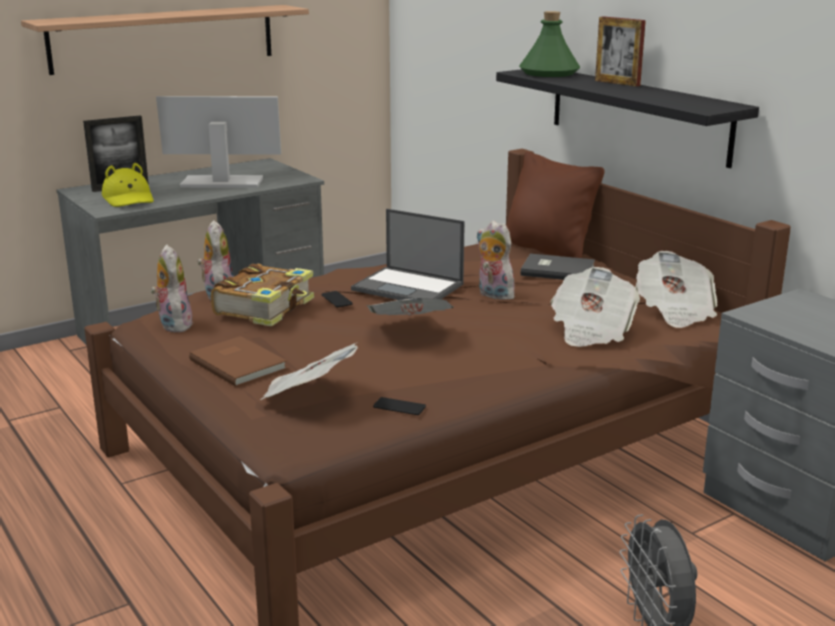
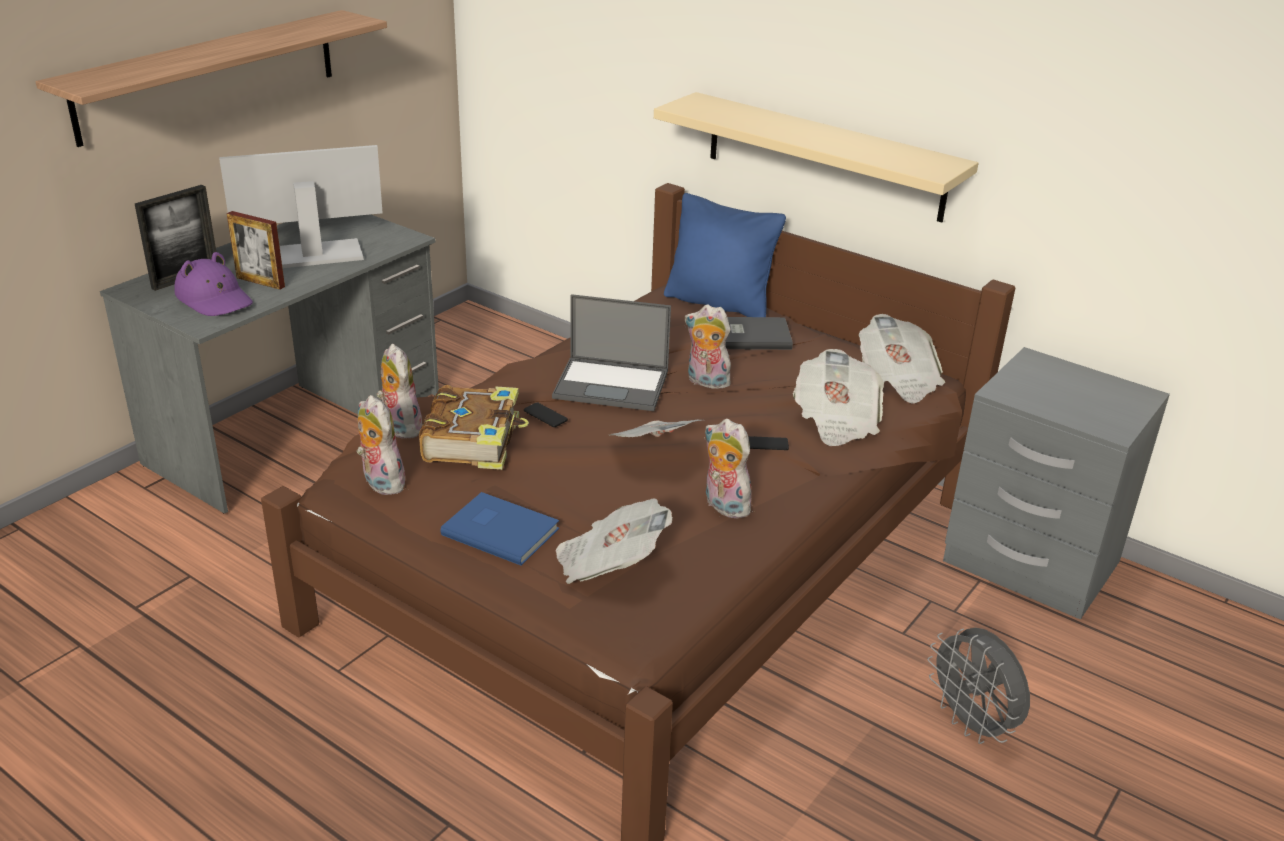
camera: 20 degrees left, 10 degrees up
(129, 199) = (215, 299): yellow hat -> purple hat
(239, 363) = (500, 530): brown book -> blue book
(399, 407) = (712, 562): phone -> phone (764, 444)
(440, 373) = (723, 506): none -> plush toy
(548, 250) = (719, 303): brown pillow -> blue pillow
(549, 73) = (714, 107): green bottle -> none
(617, 83) = (803, 124): picture frame -> picture frame (260, 282)
(638, 114) = (824, 156): black shelf -> beige shelf

